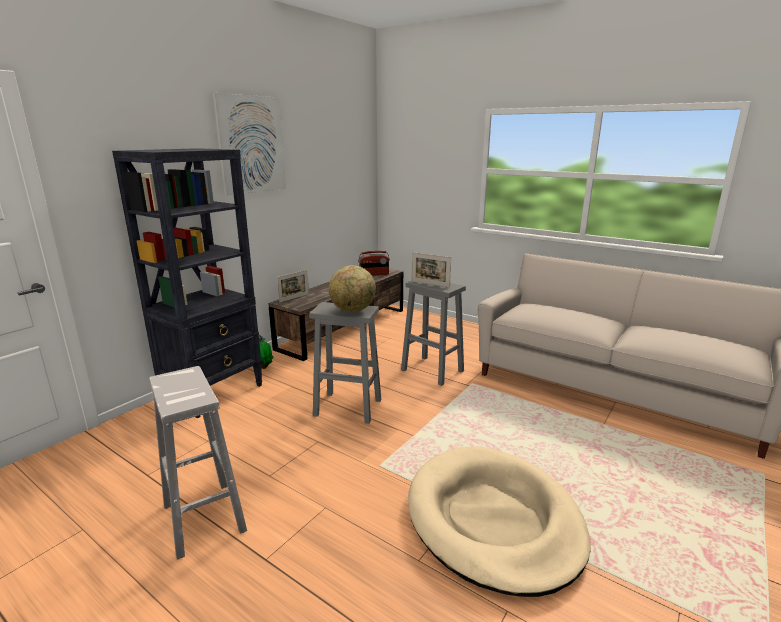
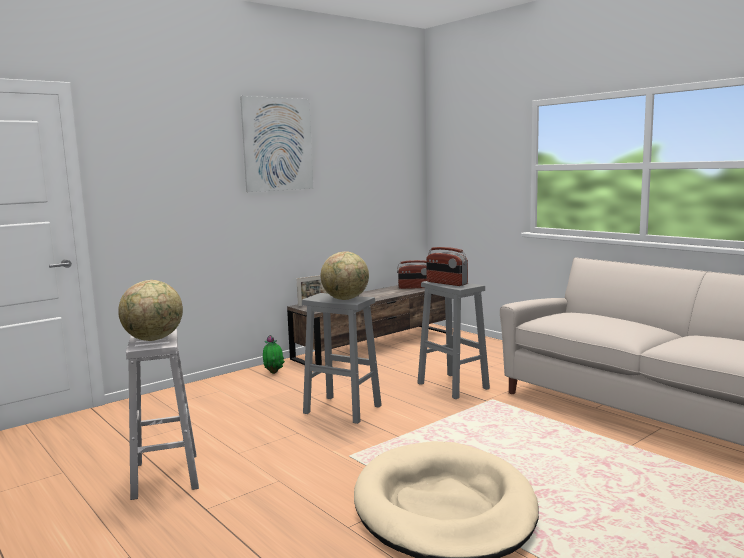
camera: 15 degrees right, 10 degrees down
(184, 390) = (154, 339): none -> globe
(214, 391) = (216, 388): black bookcase -> none
(430, 284) = (446, 283): picture frame -> radio

